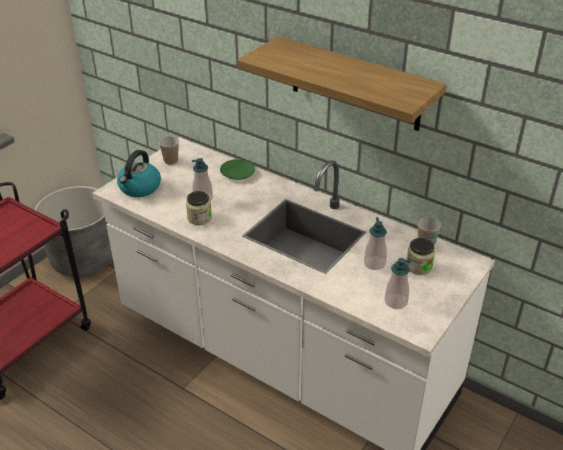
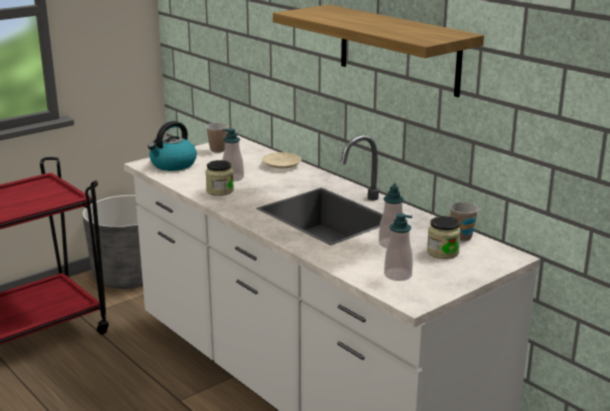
camera: 15 degrees right, 15 degrees down
(237, 173) = (281, 165): green plate -> beige plate

